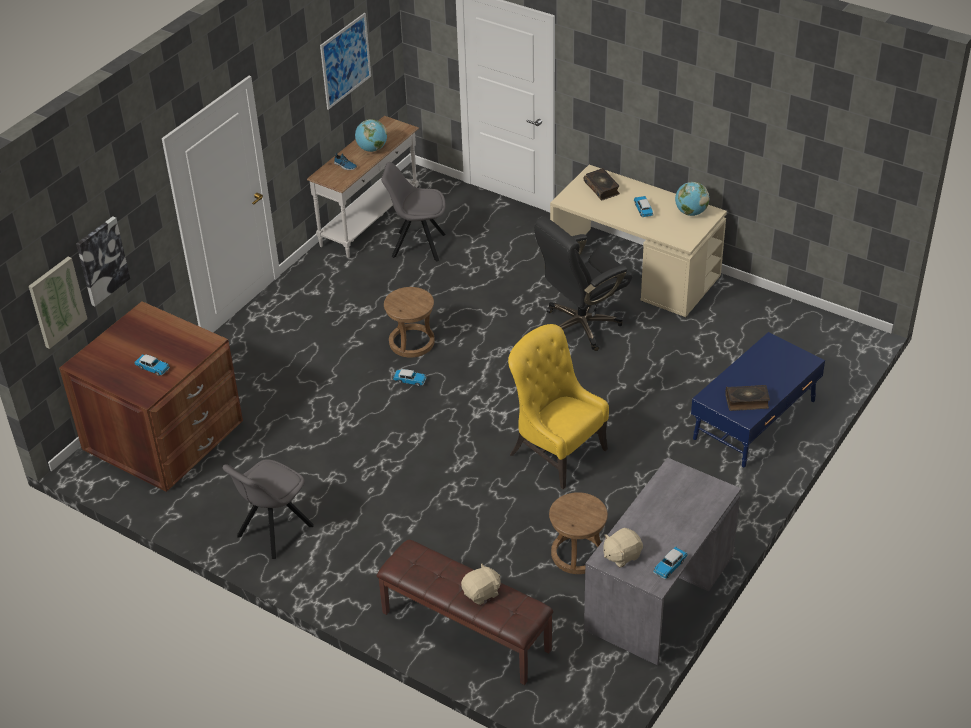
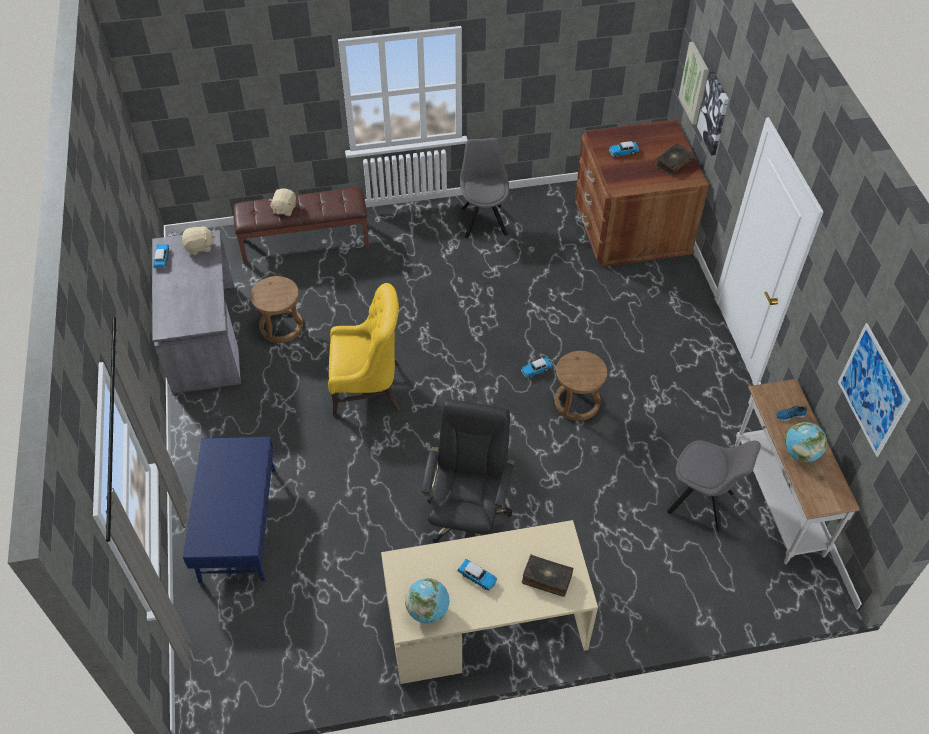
camera: 135 degrees right, 10 degrees up
(418, 246) = (701, 502): grey chair -> grey chair turned 60 degrees clockwise
(621, 555) = (200, 247): beige plush toy -> beige plush toy turned 60 degrees clockwise
(747, 401) = (222, 463): book -> book (672, 163)

